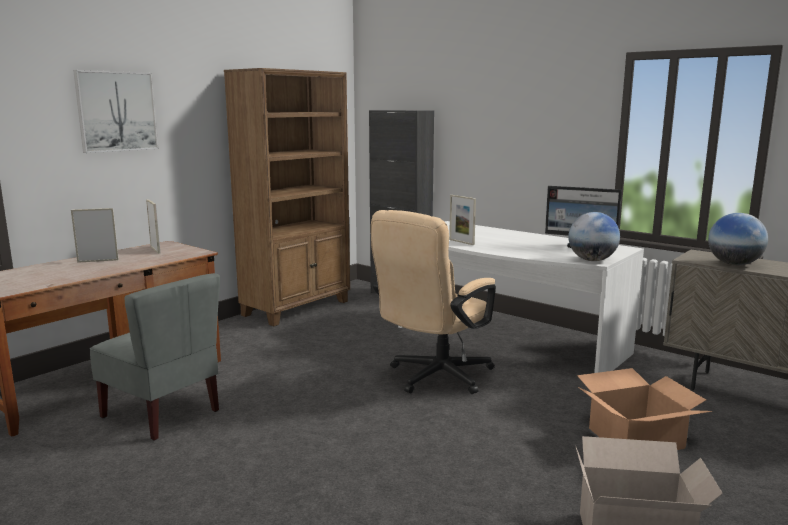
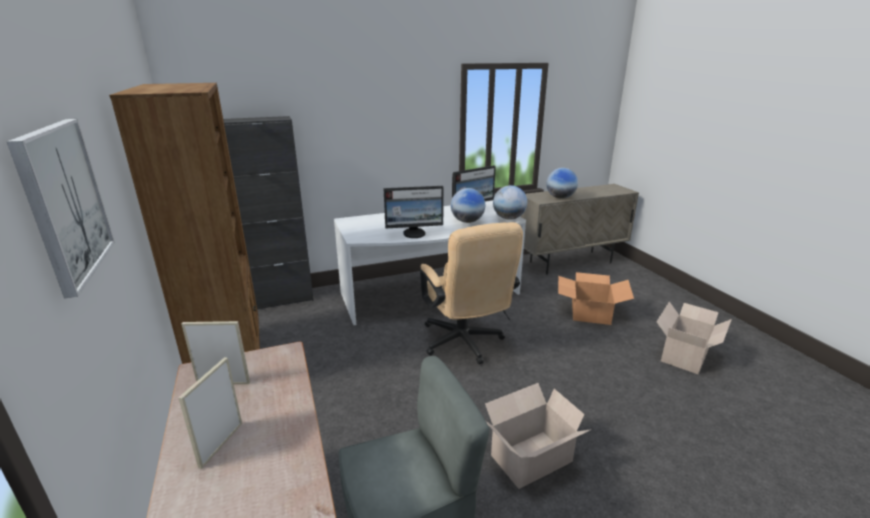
camera: 60 degrees left, 10 degrees up
(279, 446) = (529, 459): none -> cardboard box
(461, 242) = (414, 234): picture frame -> monitor
(539, 250) = (467, 221): none -> globe

